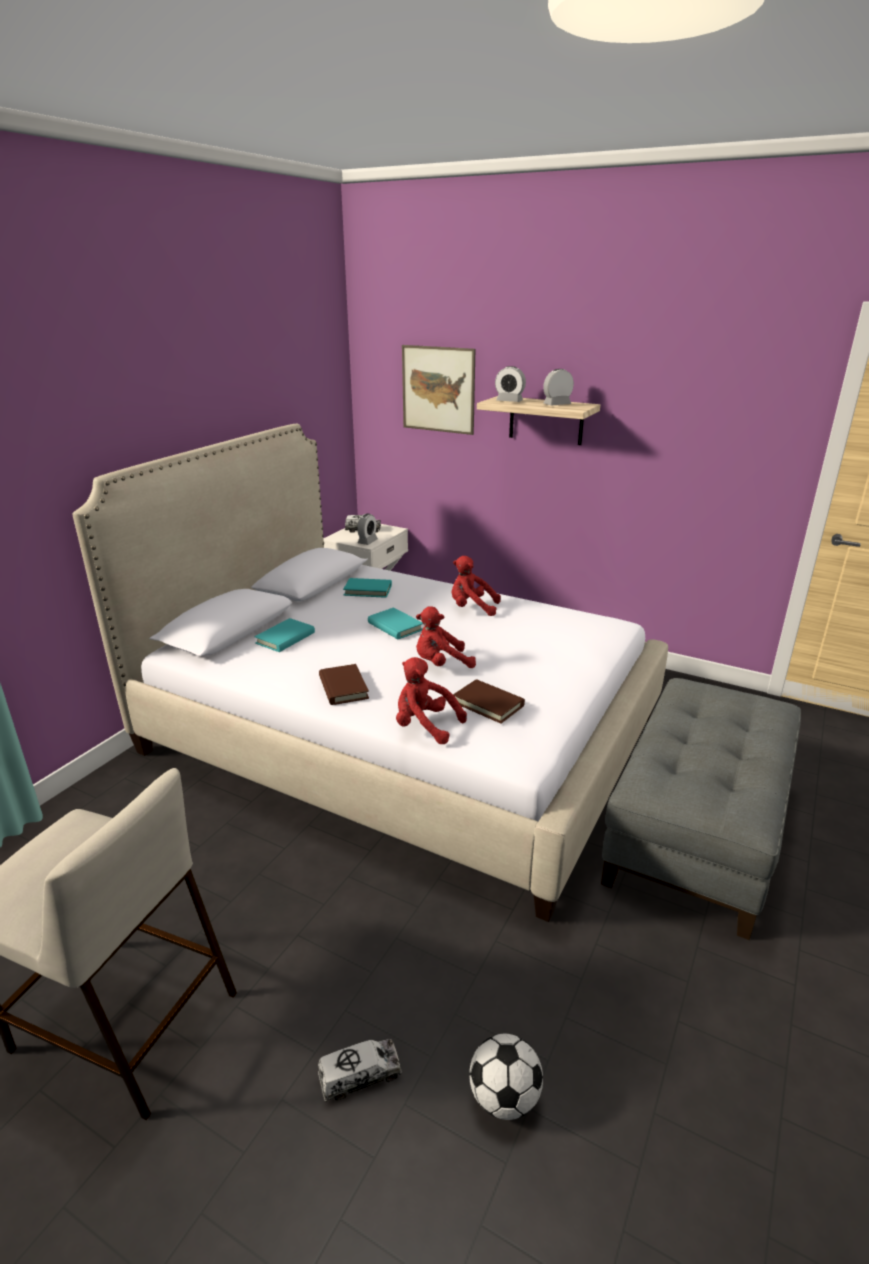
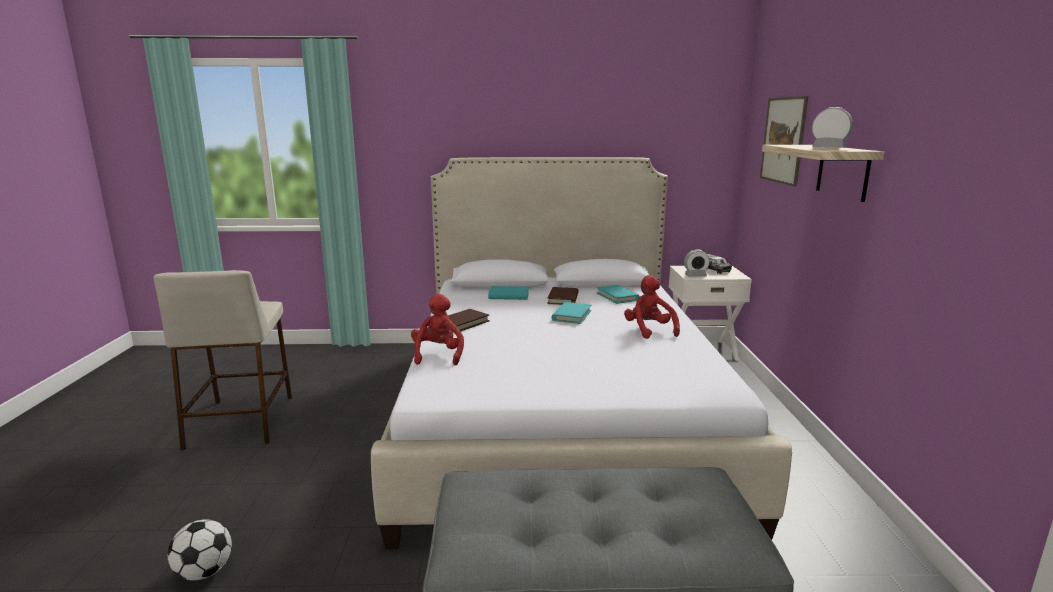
camera: 60 degrees right, 10 degrees down
(360, 1076) = (215, 505): toy truck -> none
(441, 664) = (535, 341): red plush toy -> none
(488, 704) = (488, 365): brown book -> brown book (563, 299)
(509, 401) = (798, 145): alarm clock -> none

